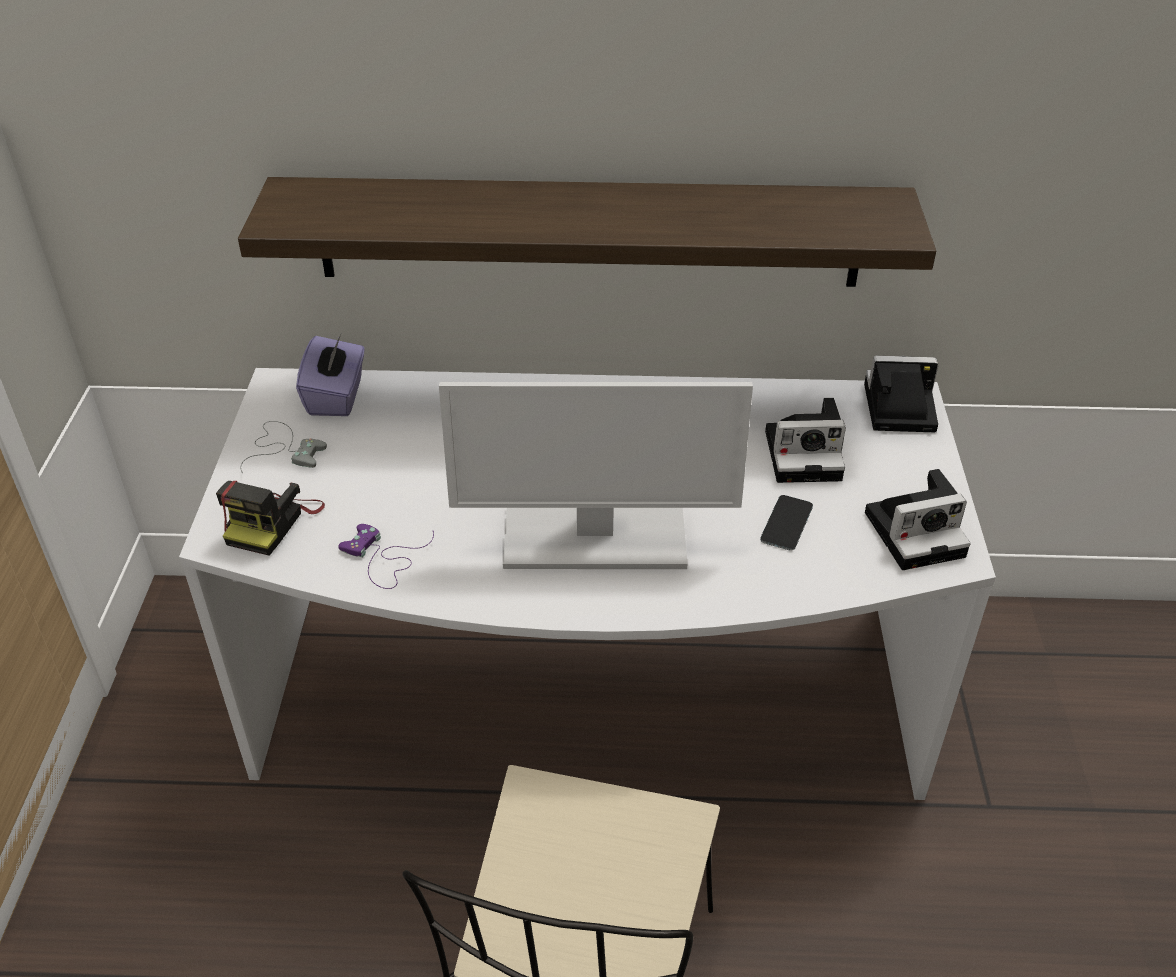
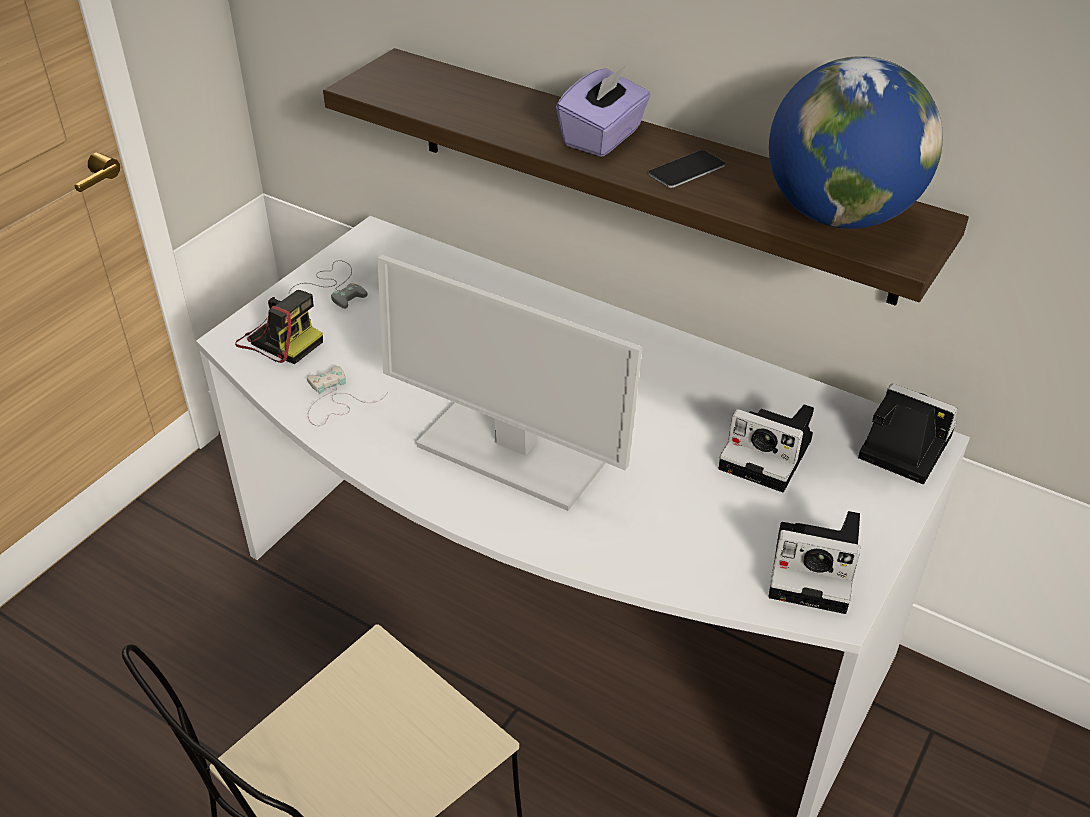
camera: 30 degrees right, 0 degrees up
(272, 522) = (280, 340): camera -> camera turned 105 degrees counterclockwise
(336, 396) = (409, 259): purple tissue box -> purple tissue box (603, 137)
(383, 558) = (334, 400): purple game controller -> white game controller
(786, 523) = (694, 509): phone -> phone (686, 170)
(823, 216) = (839, 216): none -> globe

